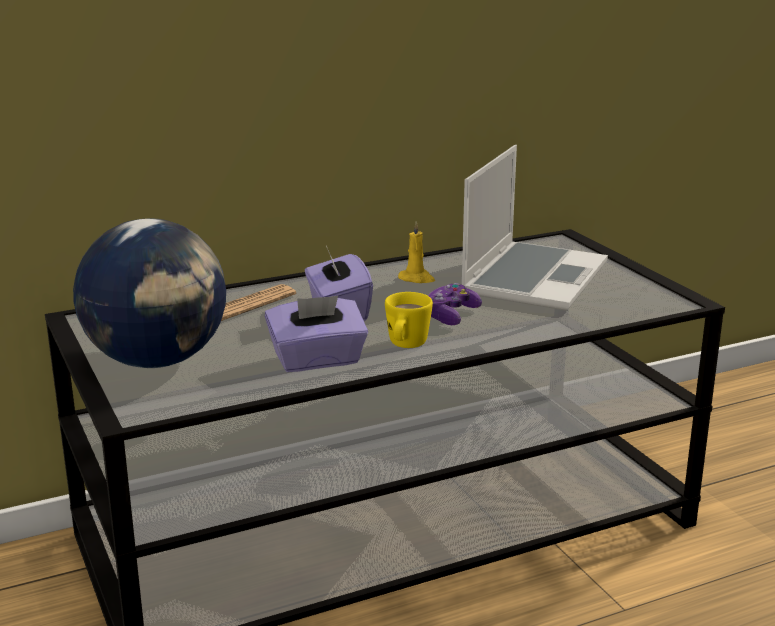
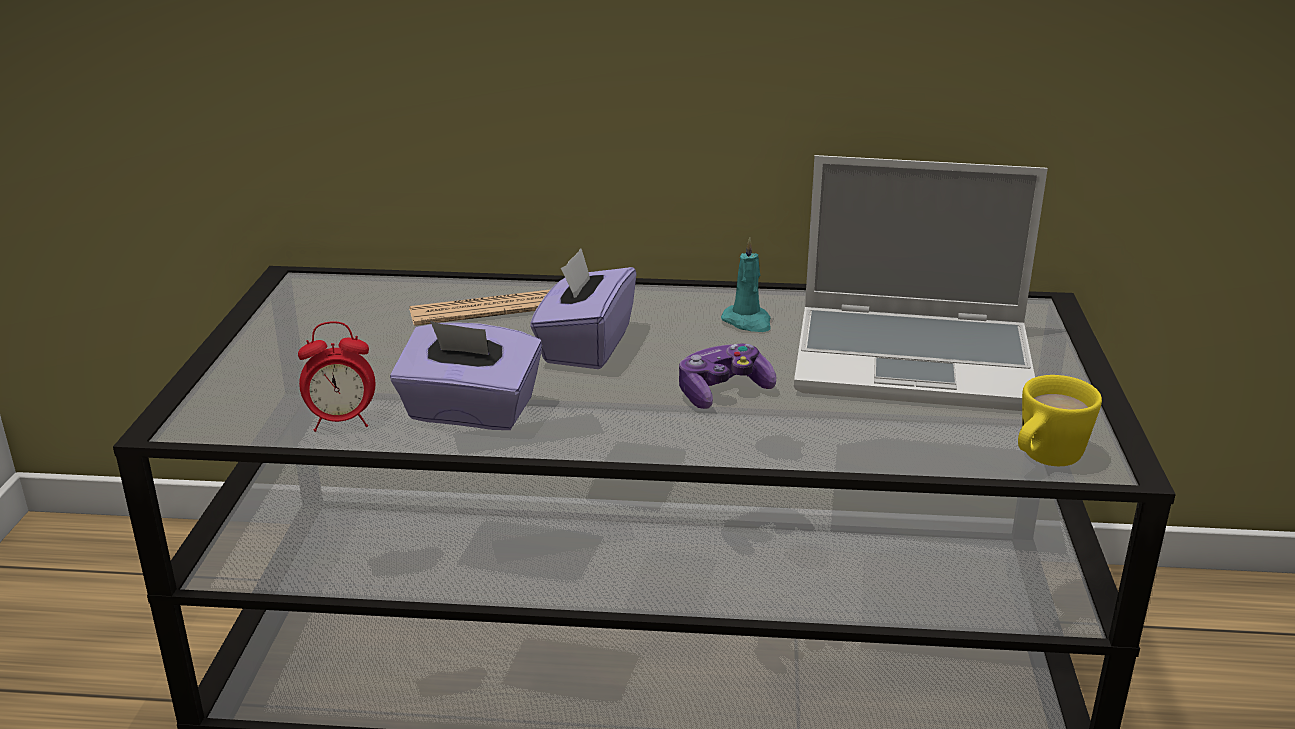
camera: 30 degrees right, 5 degrees up
(157, 361) = (298, 360): globe -> none
(242, 385) = (341, 422): none -> alarm clock
(406, 346) = (603, 423): yellow mug -> yellow mug (1044, 460)
(417, 279) = (748, 322): yellow candle -> turquoise candle
(533, 278) = (916, 361): laptop -> laptop turned 45 degrees clockwise

